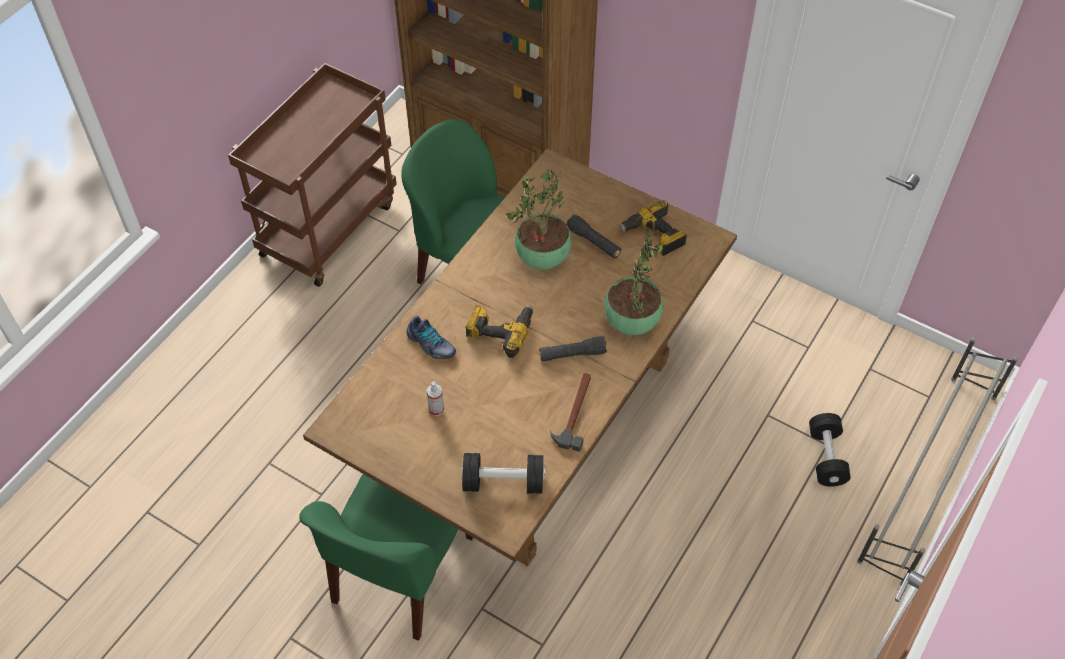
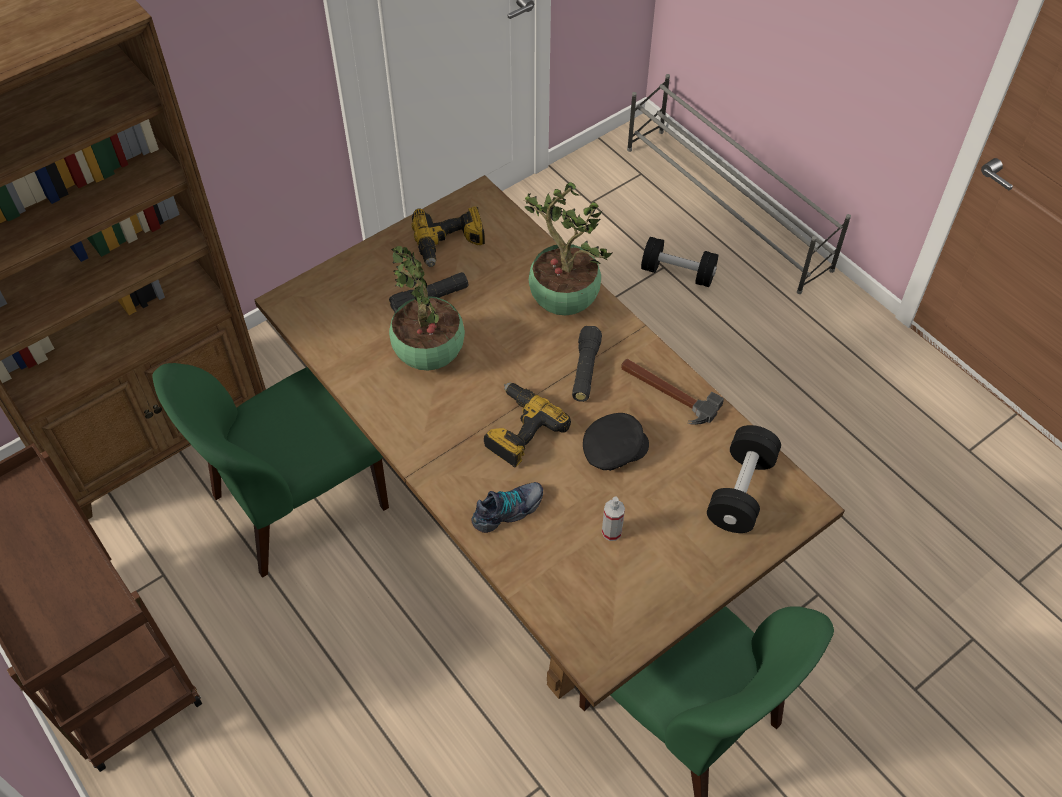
camera: 70 degrees left, 0 degrees up
(508, 391) = (614, 448): none -> black cap

